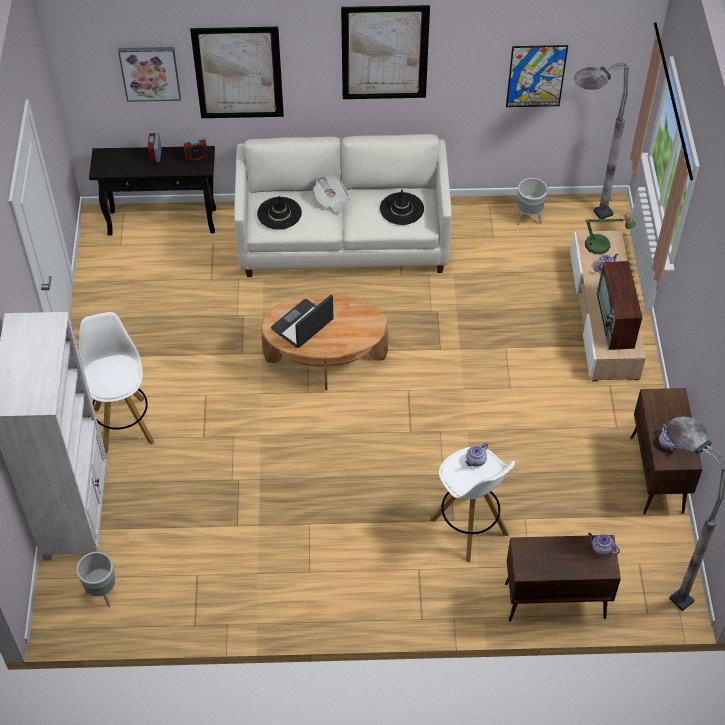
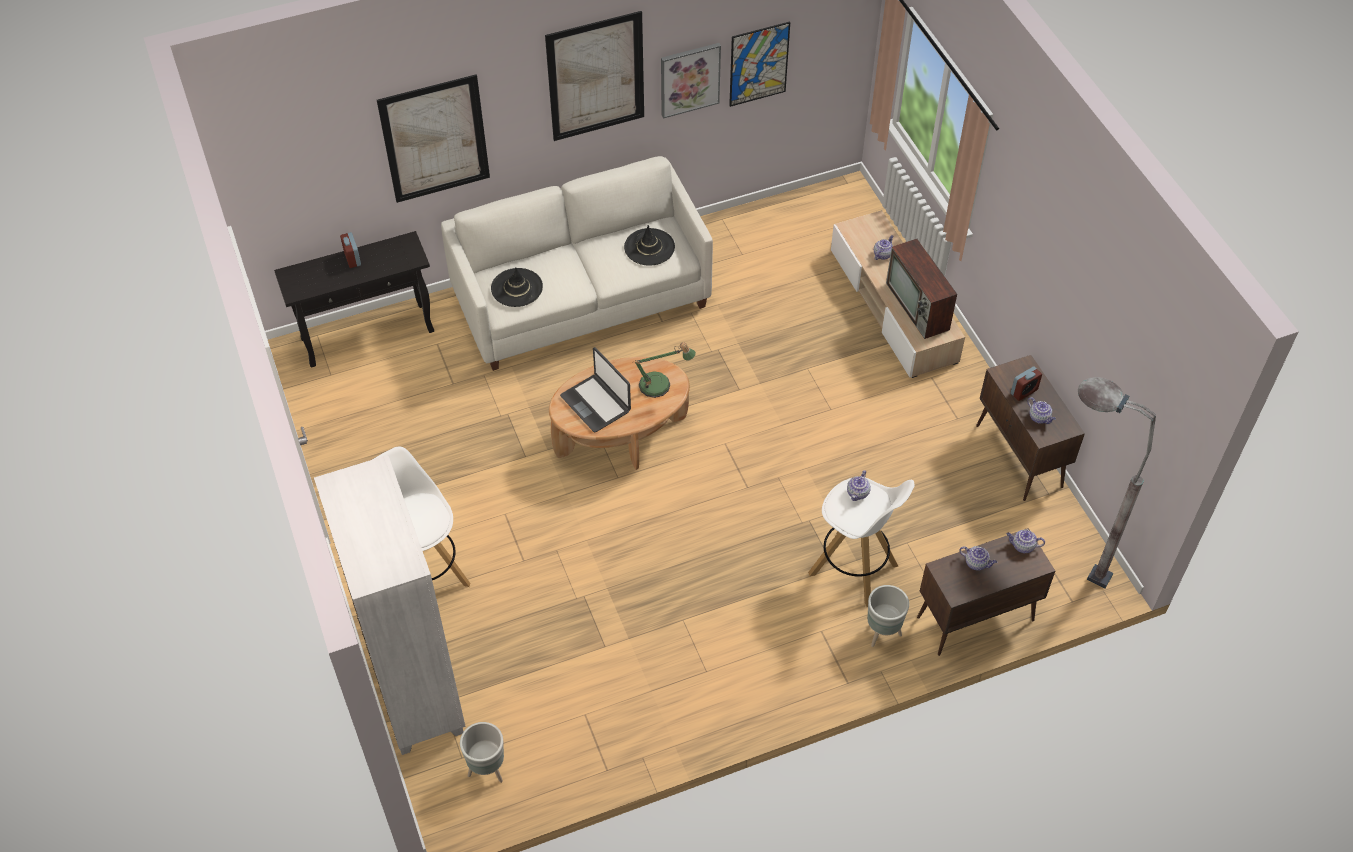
camera: 20 degrees left, 0 degrees up
(150, 73) = (333, 164): picture -> picture (689, 79)
(196, 157) = (401, 249): alarm clock -> alarm clock (1024, 392)
(302, 325) = (596, 403): laptop -> laptop turned 60 degrees counterclockwise
(332, 201) = (568, 259): newspaper -> none
(528, 219) = (771, 225): grey planter -> grey planter (882, 633)
(554, 550) = (976, 563): none -> teapot
(576, 222) = (822, 215): grey floor lamp -> none
(602, 246) = (869, 232): table lamp -> table lamp (660, 386)

